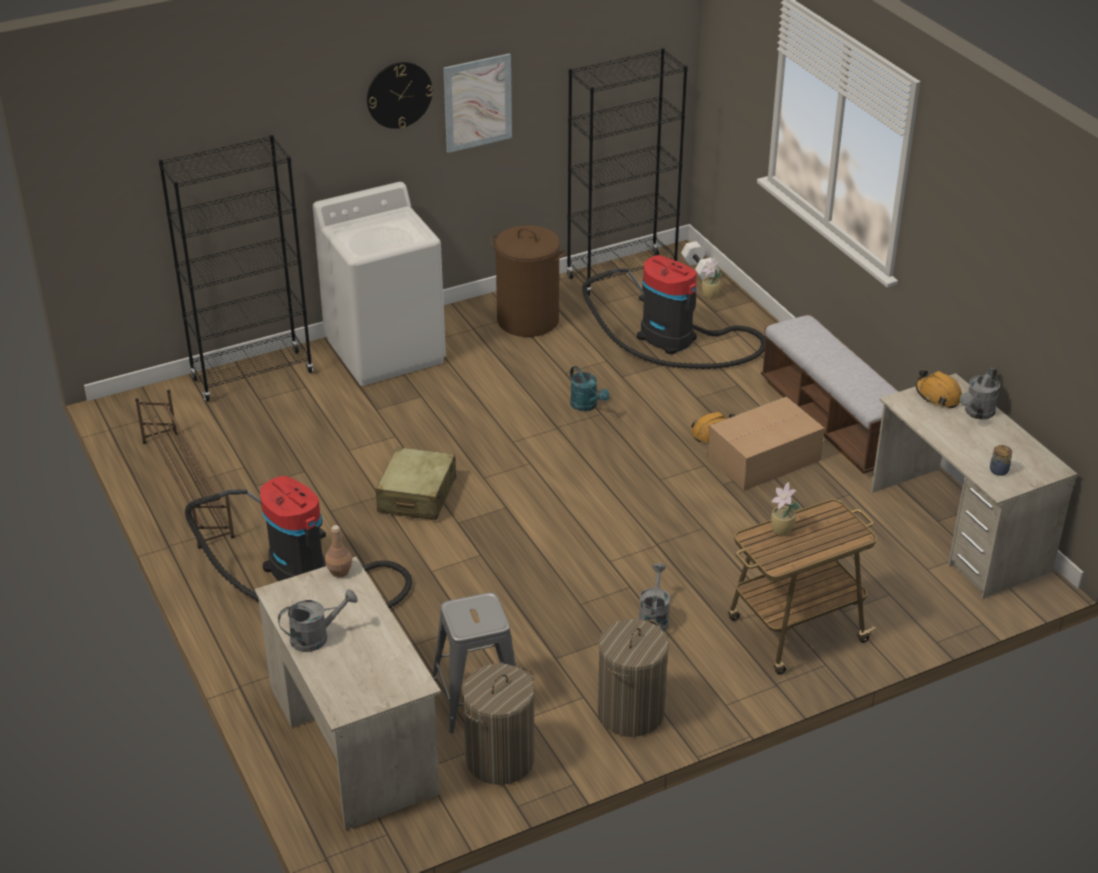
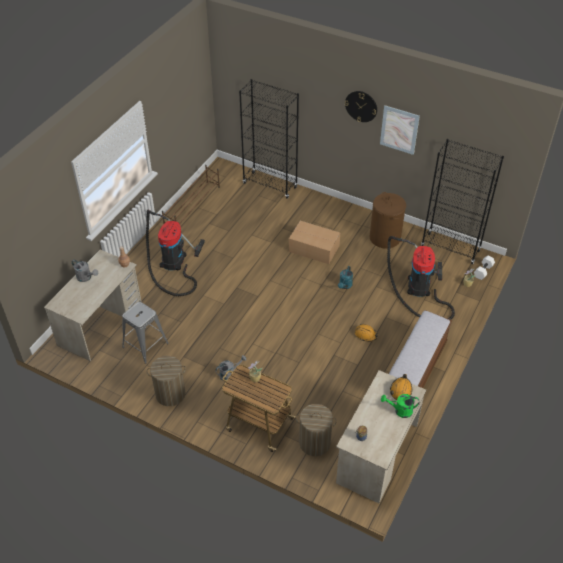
camera: 55 degrees right, 10 degrees up
(386, 351) = (321, 210): white washing machine -> none
(417, 495) = (242, 267): beige suitcase -> none
(500, 760) = (118, 368): laundry basket -> laundry basket (314, 443)
(765, 458) = (365, 360): cardboard box -> cardboard box (314, 249)
(977, 413) = (400, 411): grey watering can -> green watering can

